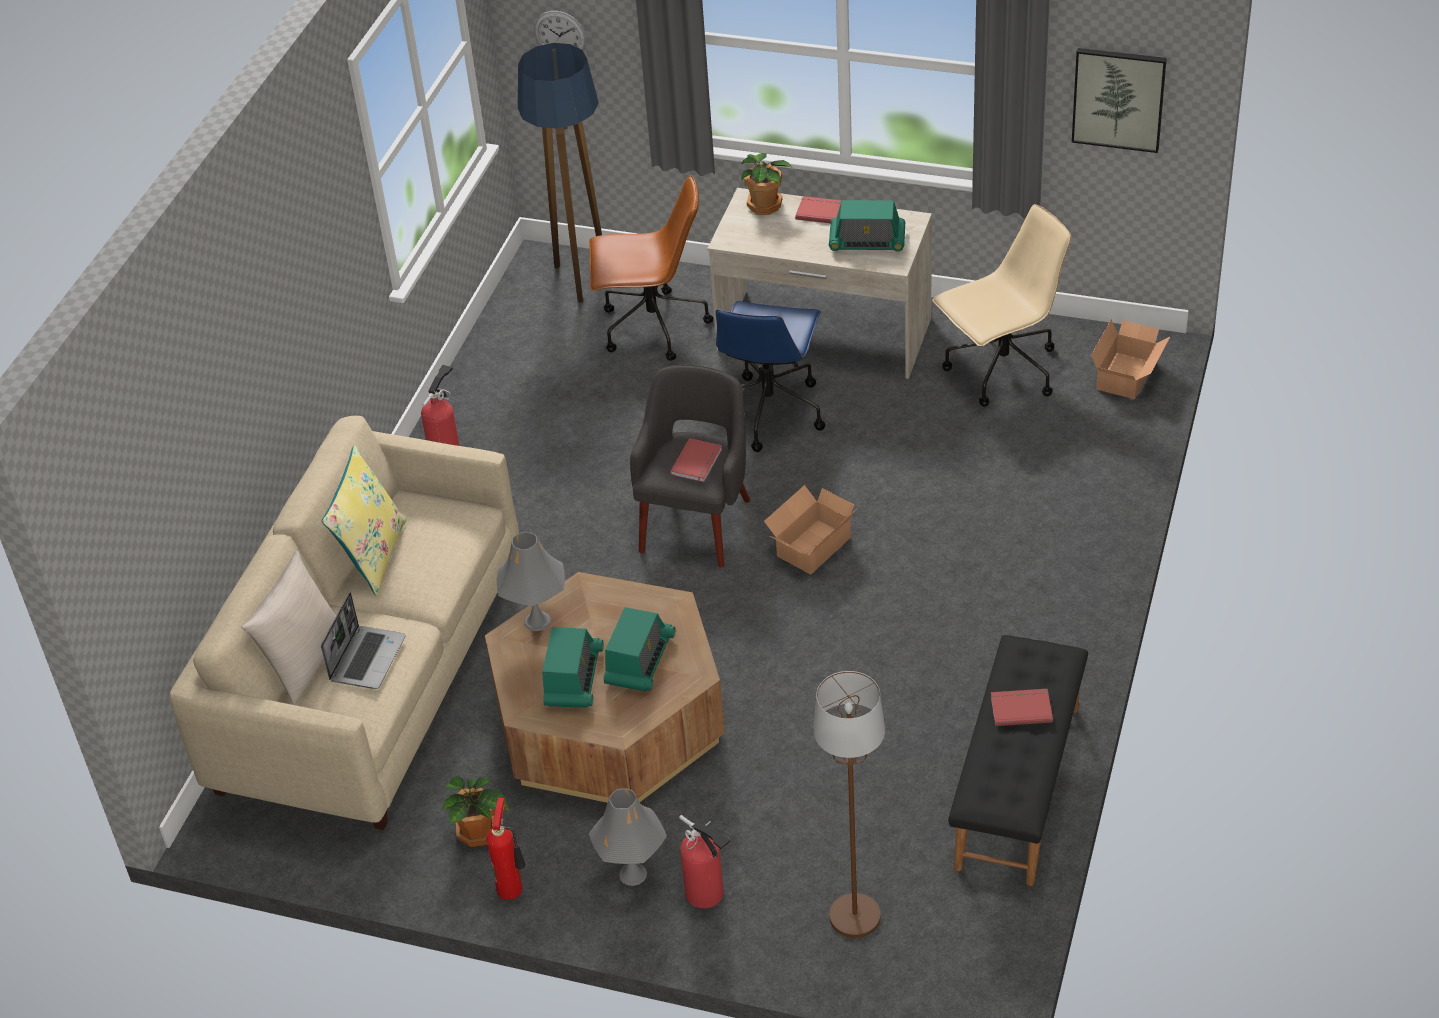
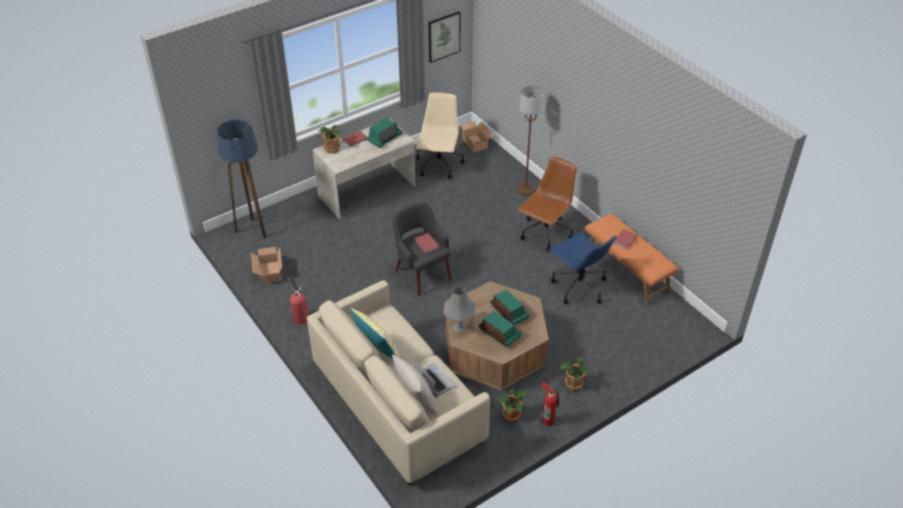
camera: 55 degrees left, 0 degrees up
(560, 34) = (216, 120): wall clock -> none
(632, 874) = (573, 383): grey table lamp -> potted plant
(651, 327) = (305, 228): brown office chair -> brown office chair (545, 234)
(707, 895) = (601, 370): fire extinguisher -> none
(769, 410) = (388, 225): blue office chair -> blue office chair (578, 286)
(810, 546) = (467, 254): cardboard box -> cardboard box (268, 273)
(855, 917) = (645, 339): brown floor lamp -> brown floor lamp (526, 189)
(1019, 787) = (627, 271): black bench -> orange bench

